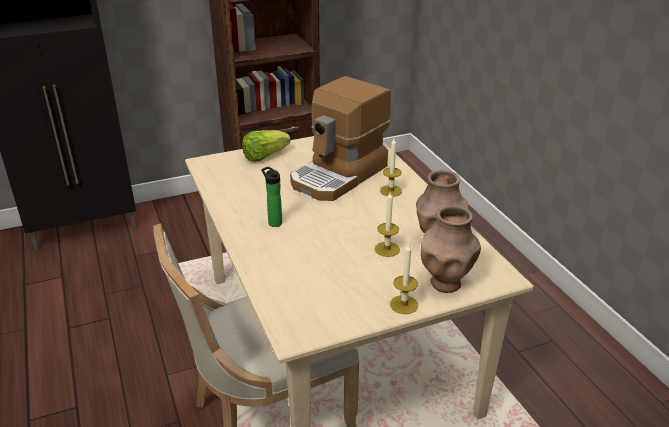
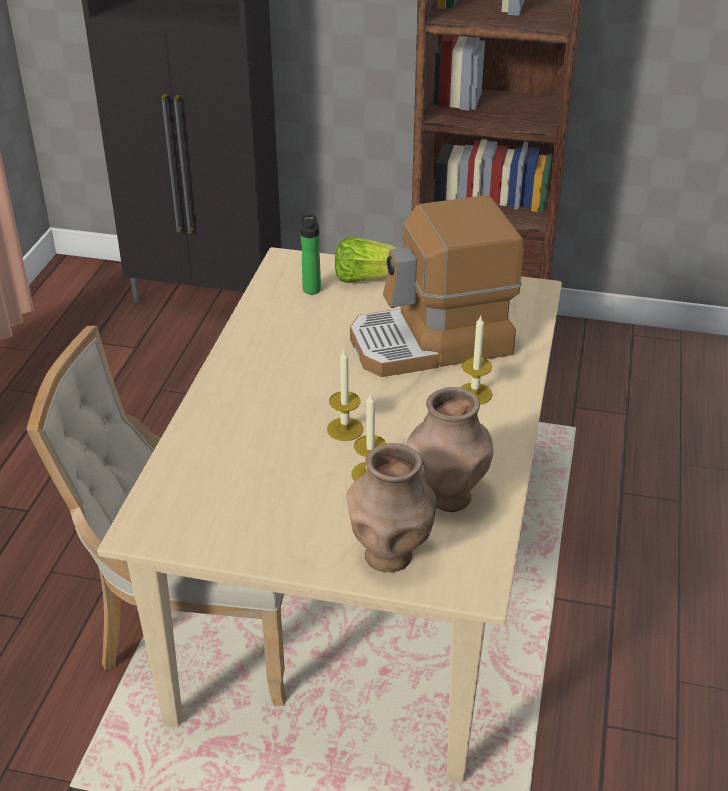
camera: 35 degrees right, 5 degrees up
(273, 222) = (276, 376): bottle -> bottle (311, 288)
(404, 304) = (303, 557): candle -> candle (345, 429)

